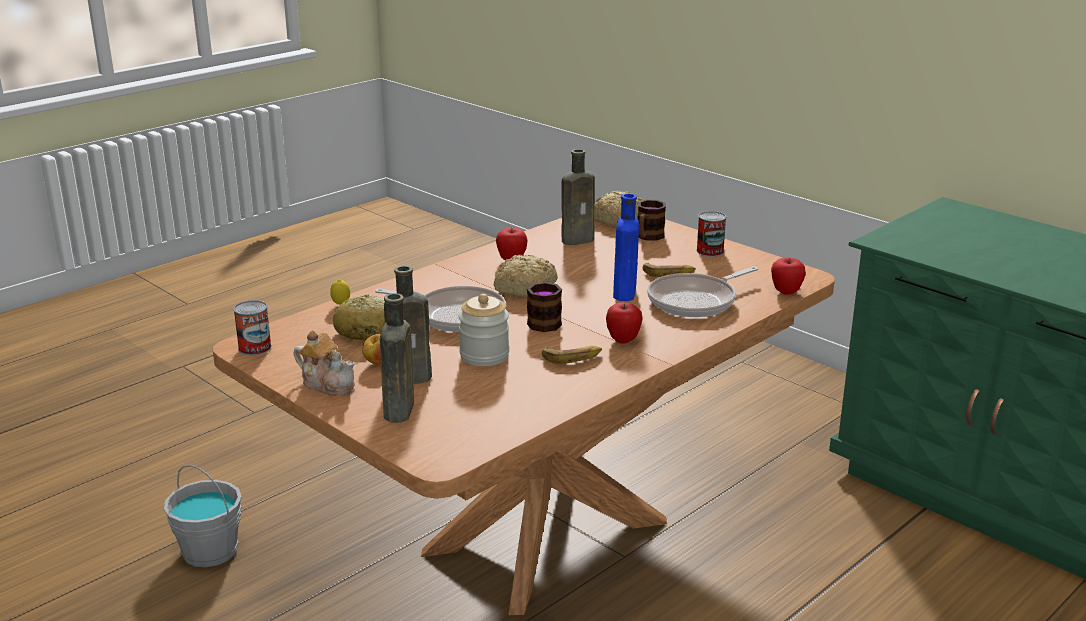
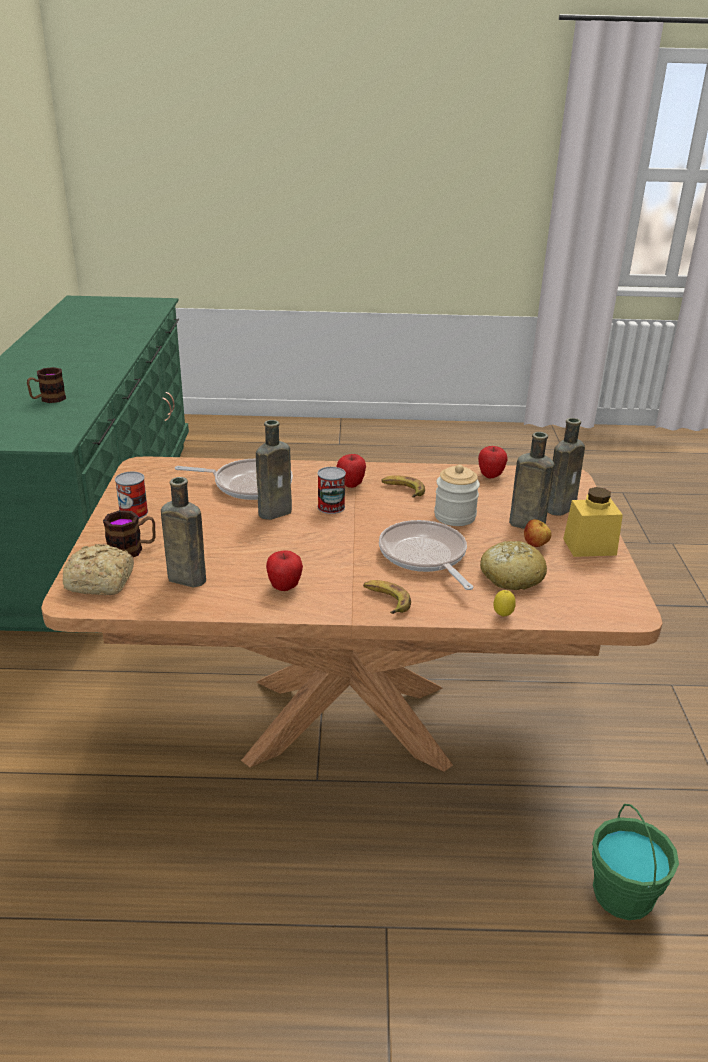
camera: 135 degrees left, 5 degrees up
(211, 550) = (622, 894): grey bucket -> green bucket
(255, 348) = (622, 606): can -> can (331, 507)
(328, 384) = (589, 547): teapot -> yellow jar
(524, 289) = (332, 552): bread -> none
(544, 321) = (371, 520): mug -> mug (48, 399)
(624, 294) = (277, 511): blue bottle -> brown bottle
(668, 273) = (209, 511): banana -> banana (385, 600)
(786, 292) = (184, 463): apple -> apple (490, 476)

